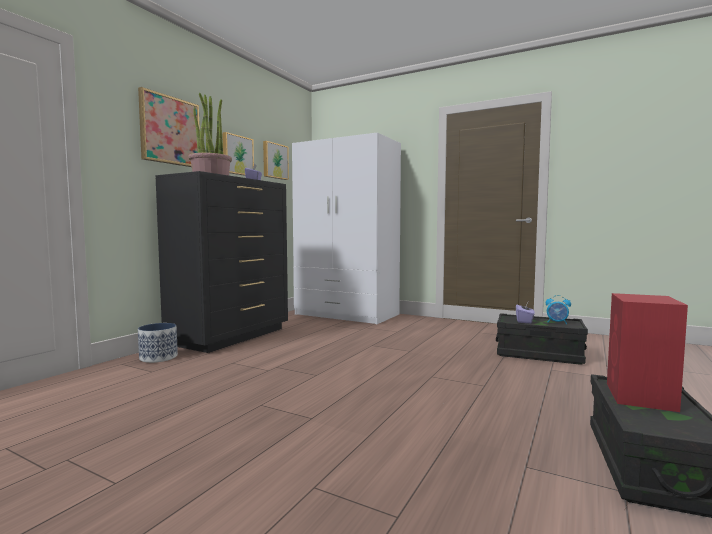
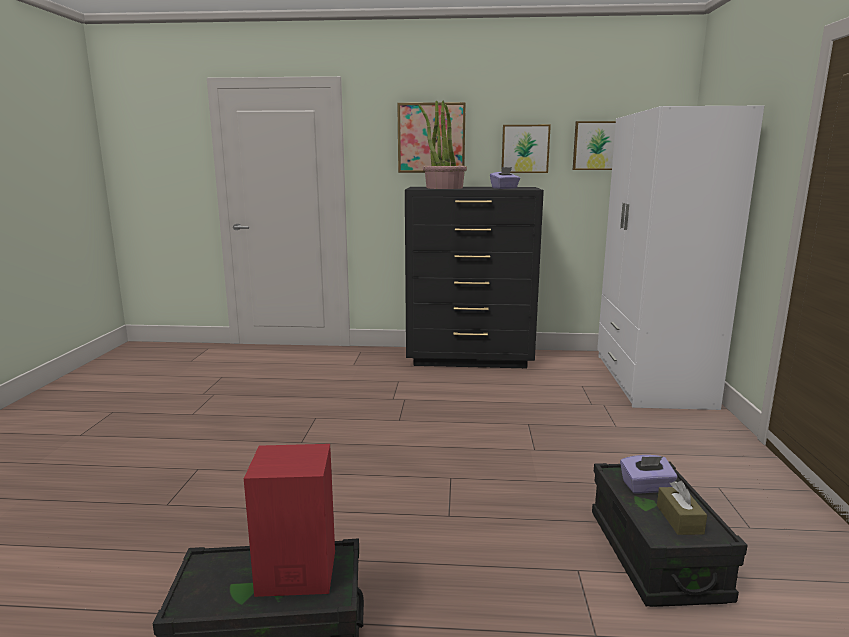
camera: 65 degrees right, 10 degrees up
(158, 357) = (385, 355): planter -> none
(557, 322) = (679, 519): alarm clock -> brown tissue box

